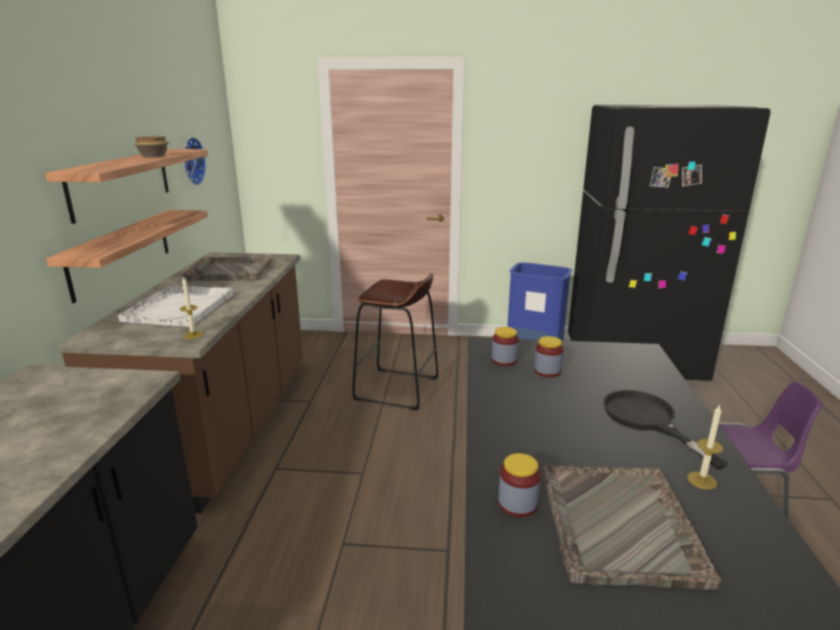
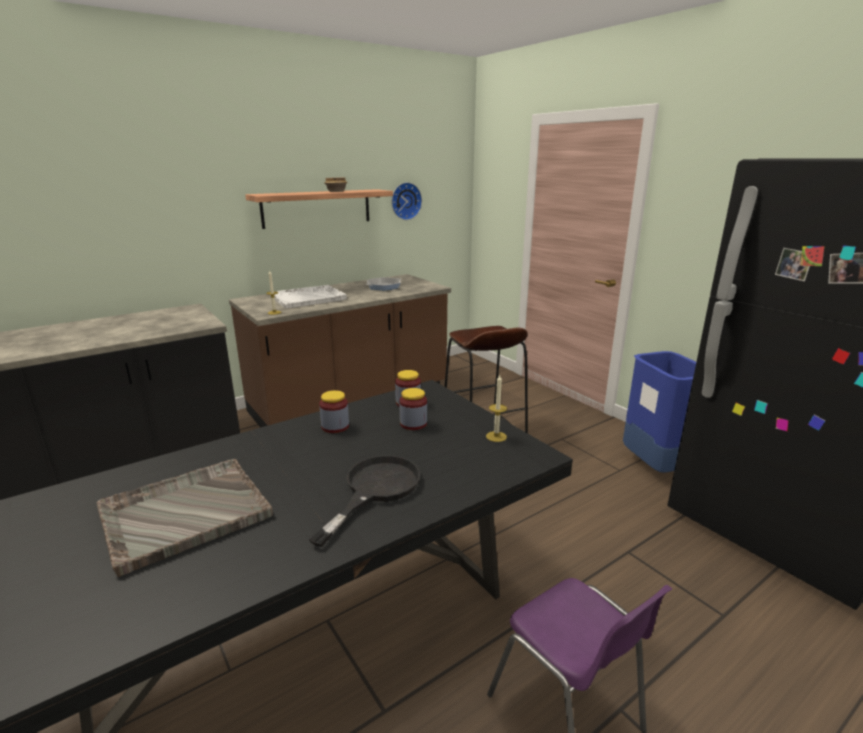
camera: 50 degrees right, 0 degrees up
(121, 252) = (306, 255): shelf -> none
(229, 271) = (383, 287): grey tray -> frying pan
(517, 504) = (186, 467): jar -> jar (335, 426)
(702, 480) = (286, 540): candle -> candle (496, 436)

